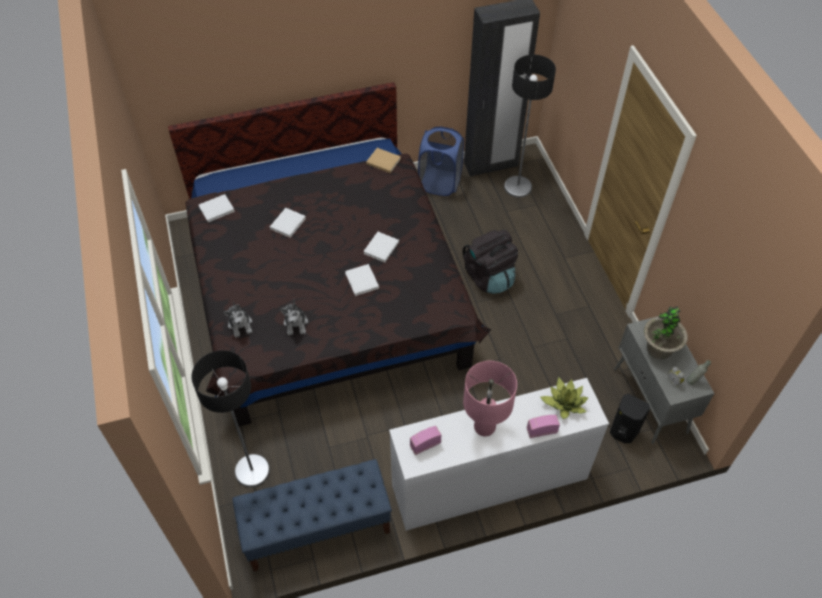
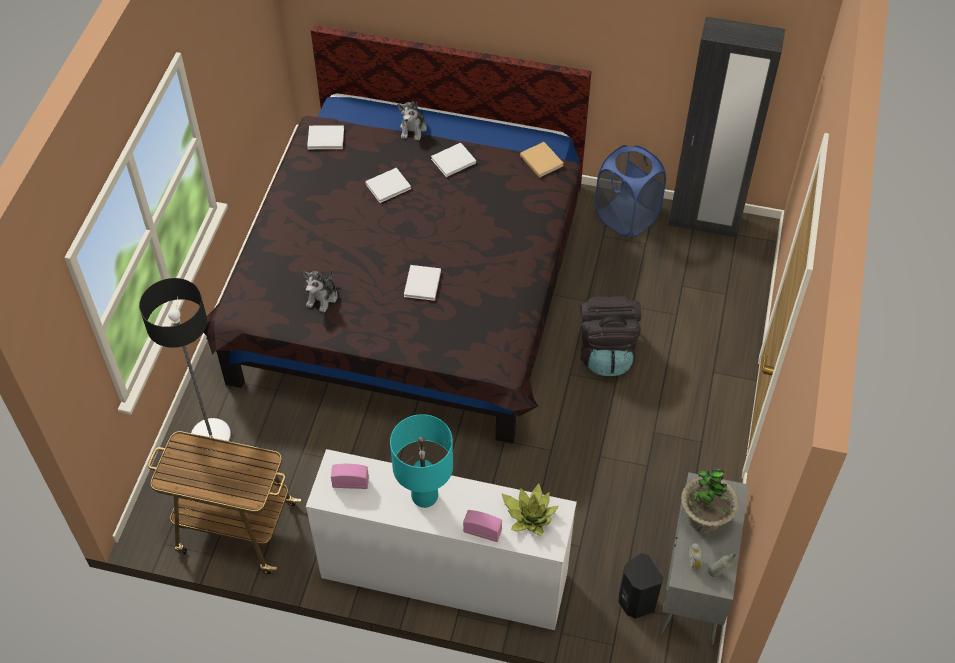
camera: 30 degrees right, 0 degrees up
(240, 324) = (267, 273): plush toy -> plush toy (413, 129)
(316, 528) = (234, 527): blue bench -> cart
(380, 248) = (467, 258): white book -> white book (452, 161)
(485, 427) = (425, 497): pink table lamp -> turquoise table lamp
(518, 187) = (718, 262): floor lamp -> none

